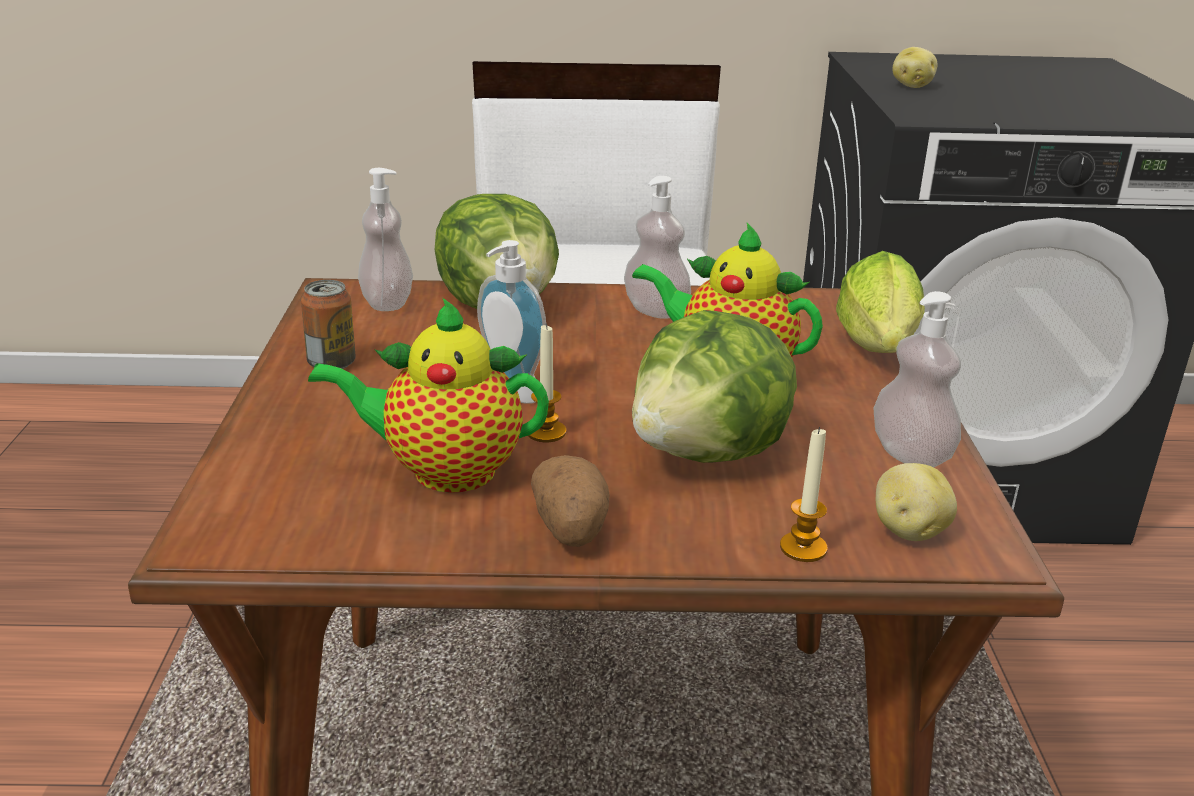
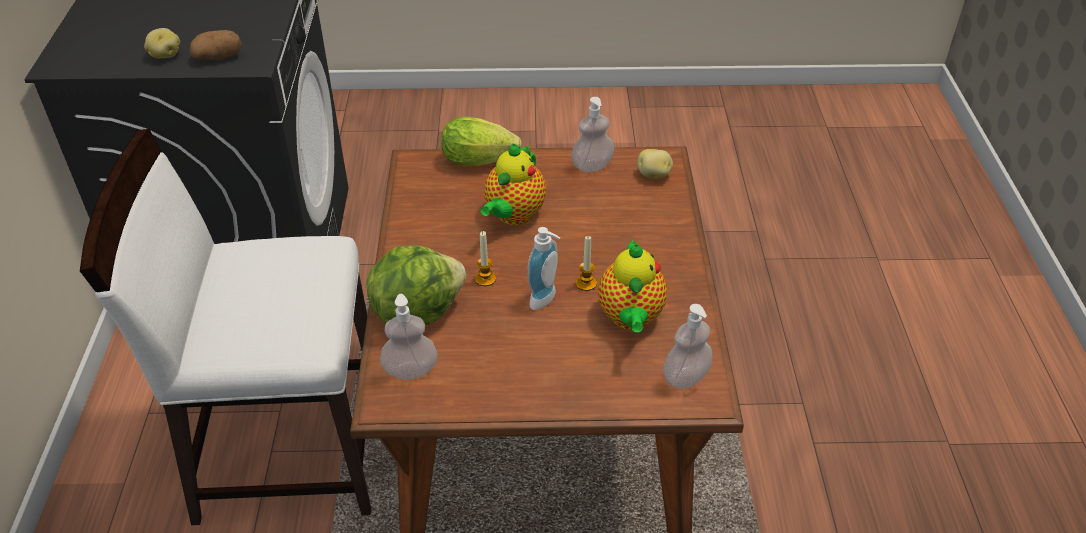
camera: 90 degrees left, 15 degrees up
(332, 363) = (509, 384): can -> none
(571, 529) = (673, 272): potato -> potato (218, 57)
(655, 310) = (428, 240): soap dispenser -> soap dispenser (685, 377)
(709, 453) = (599, 226): lettuce -> none
(803, 548) = (673, 204): candle -> candle (485, 279)

